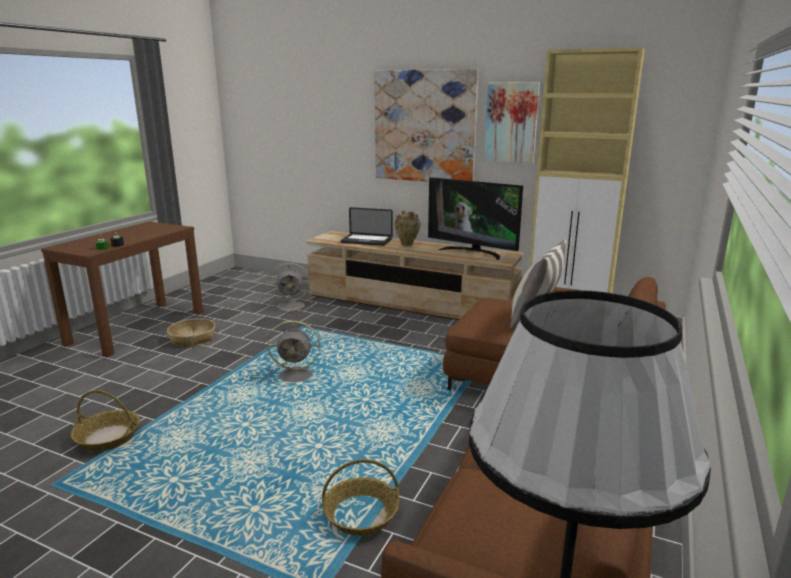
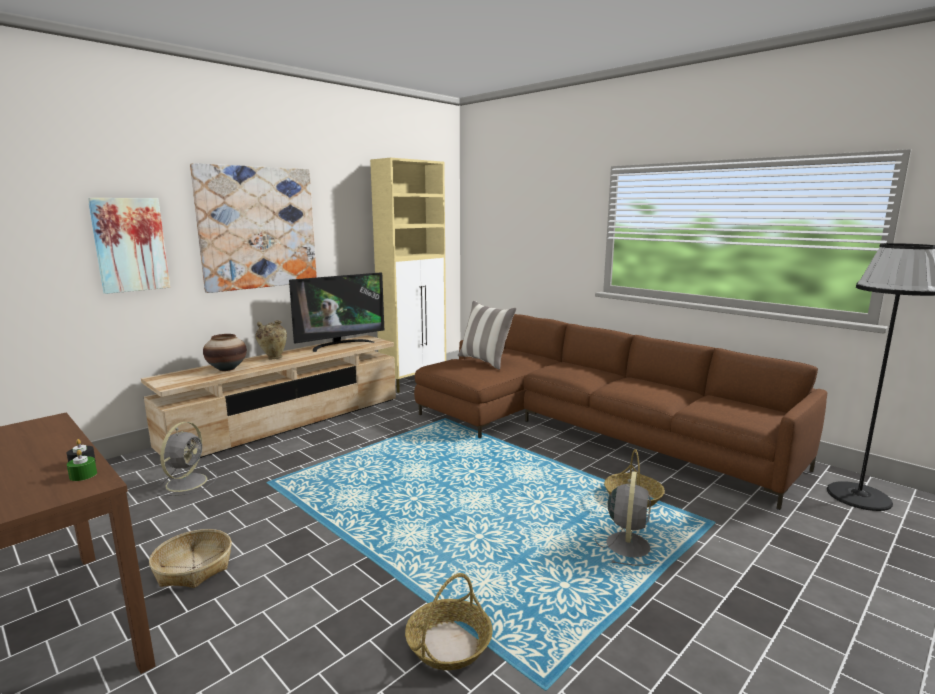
camera: 70 degrees left, 5 degrees down
(297, 375) = (394, 498): grey fan -> grey fan (628, 544)
(366, 241) = (227, 369): laptop -> vase
(511, 123) = (340, 220): picture -> picture (130, 245)

